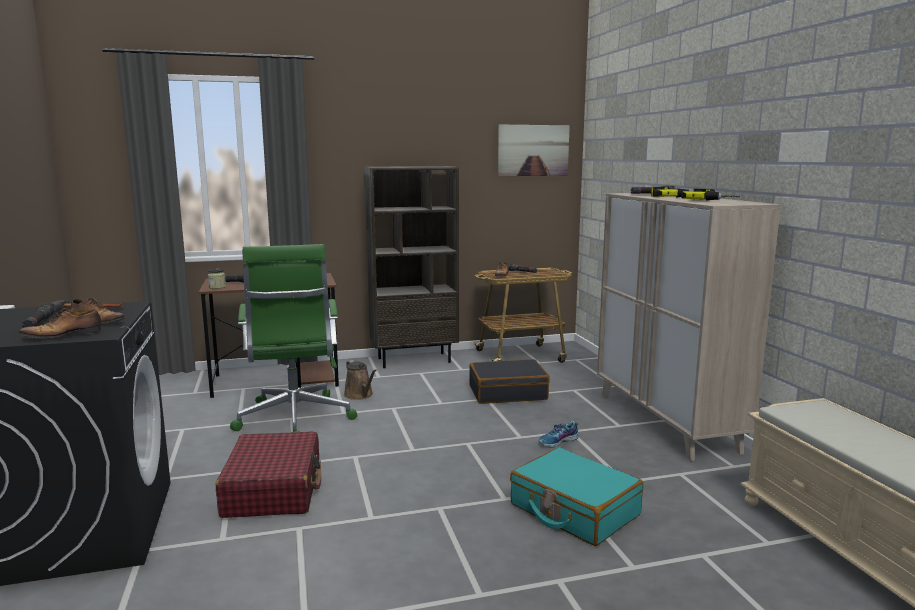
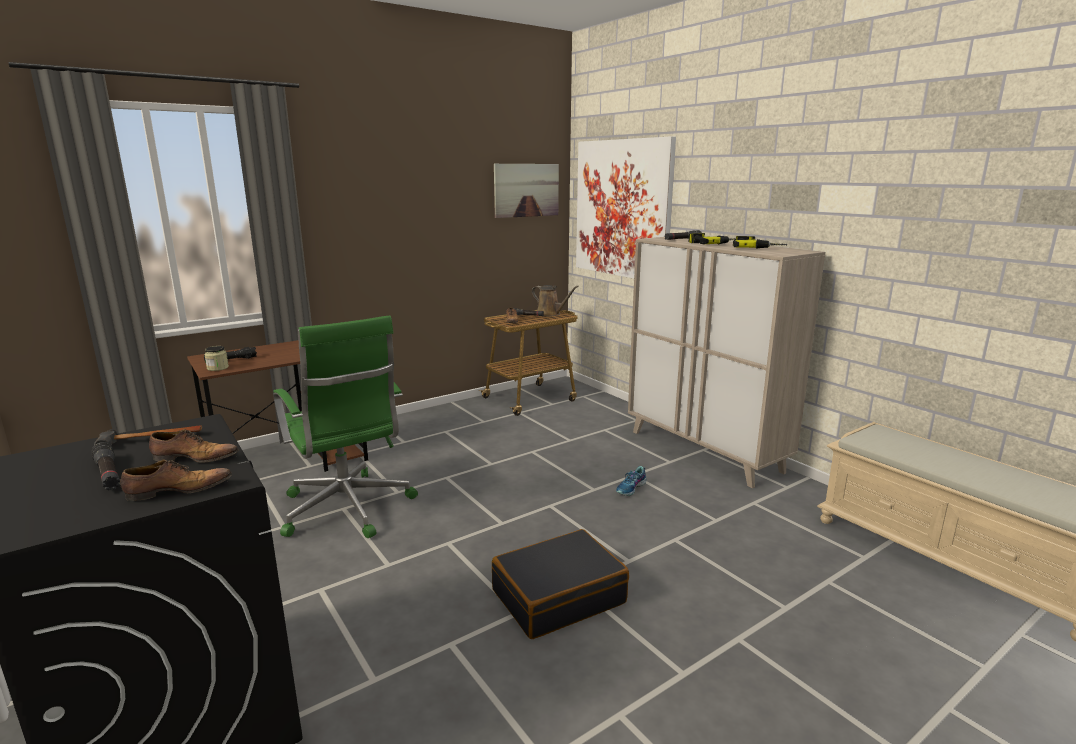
camera: 20 degrees left, 5 degrees up
(64, 335) = (177, 490): shoe -> shoe turned 150 degrees counterclockwise
(273, 489) = (387, 602): red suitcase -> none
(360, 395) = (400, 467): brown watering can -> brown watering can (550, 314)
(414, 360) = (428, 417): brown bookcase -> none
(507, 392) = (547, 441): black suitcase -> black suitcase (558, 596)
(574, 510) = (697, 560): turquoise suitcase -> none
(620, 168) = (622, 209): none -> picture

